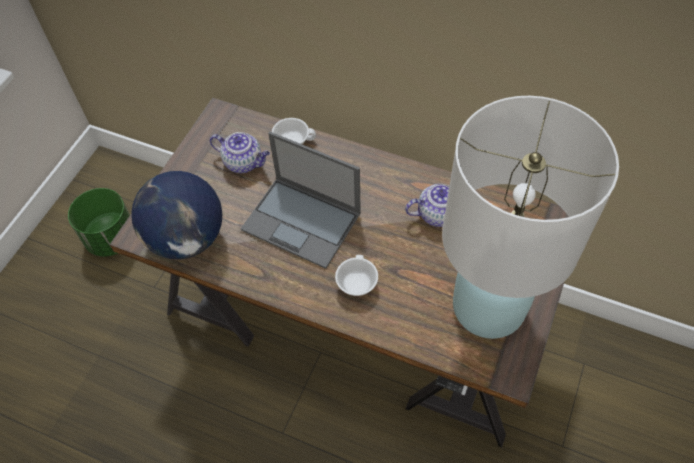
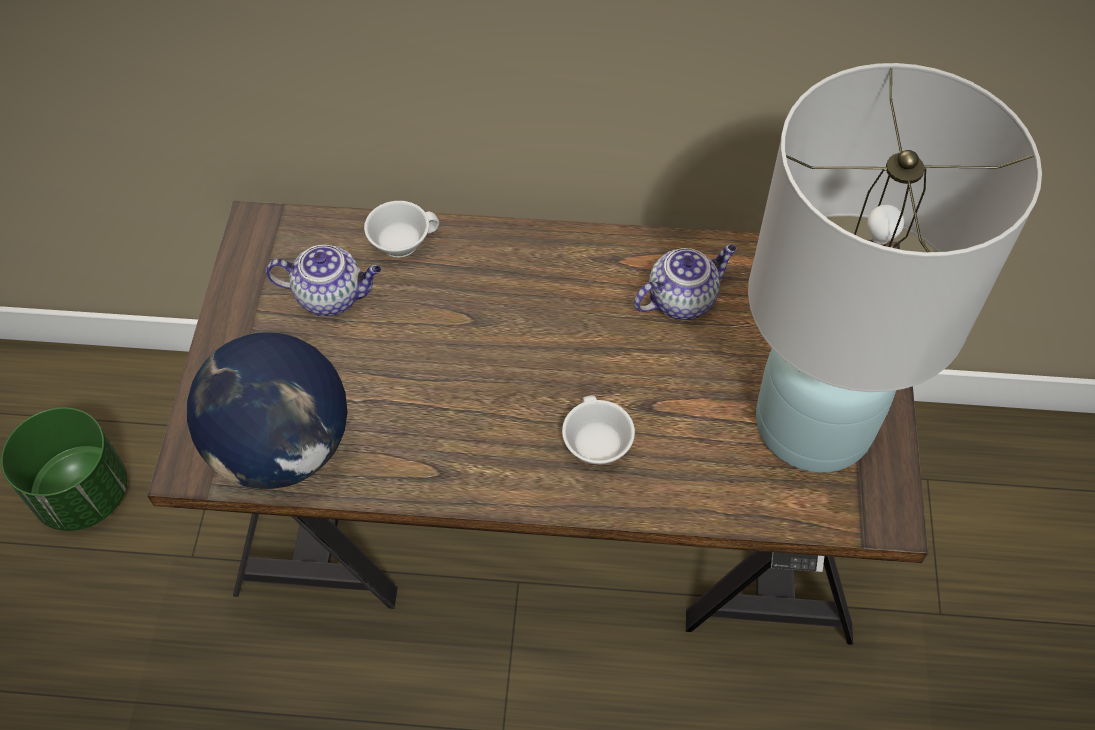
camera: 20 degrees left, 0 degrees up
(302, 222) = (469, 368): laptop -> none

